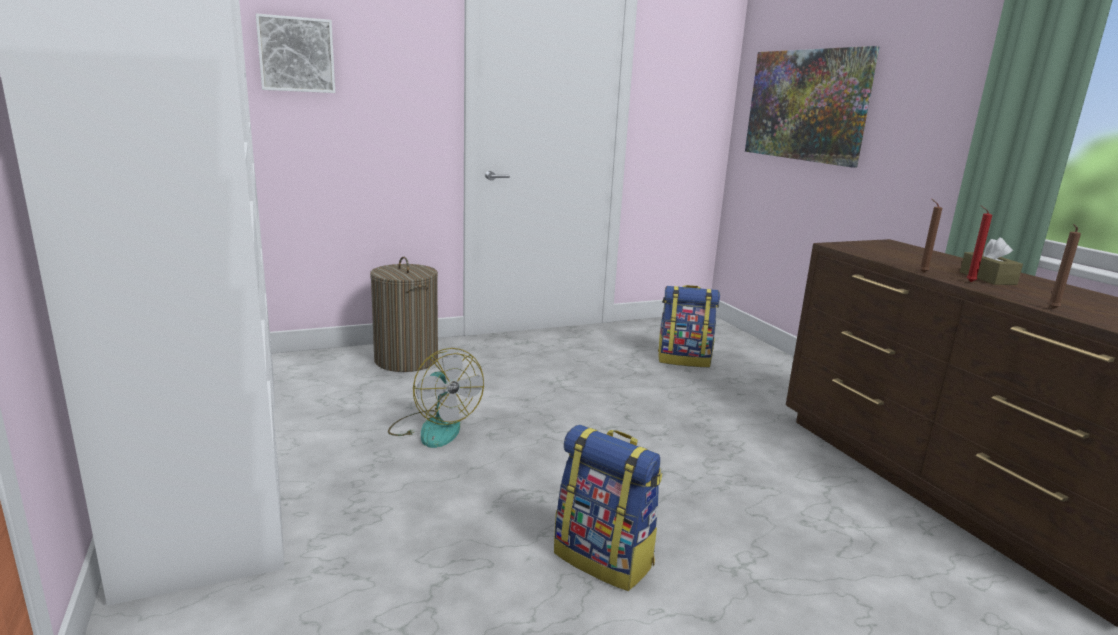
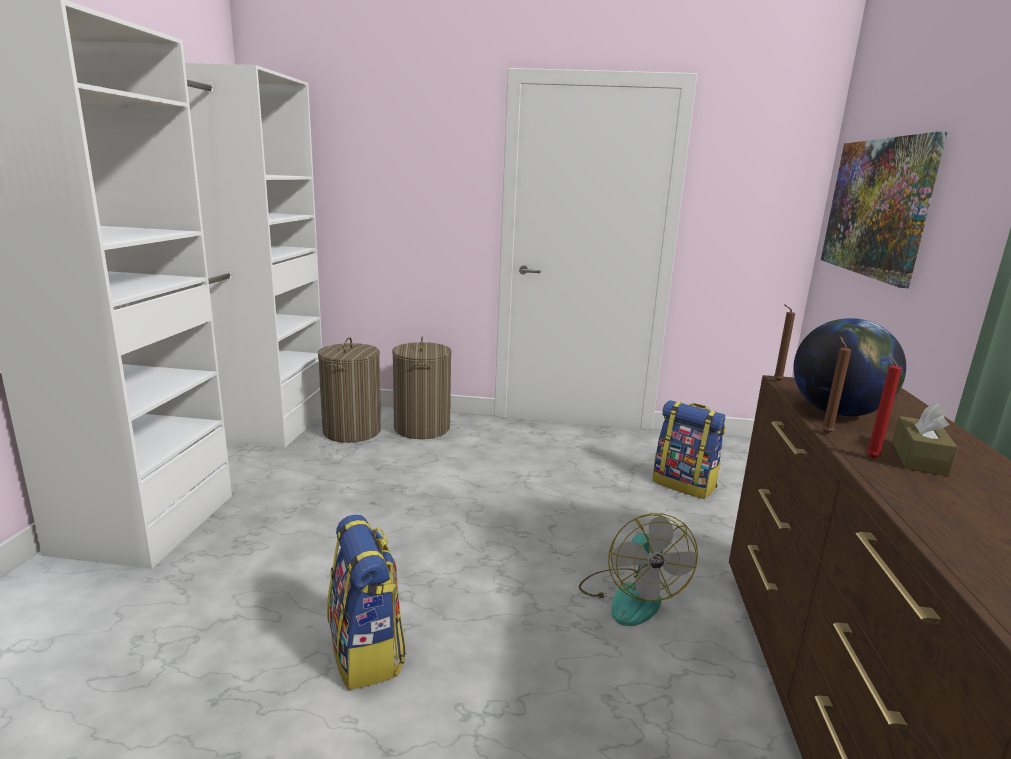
camera: 30 degrees right, 0 degrees up
(296, 54) = (361, 160): picture -> none
(333, 378) = (352, 431): none -> laundry basket
(434, 428) = (374, 491): fan -> fan (630, 596)
(901, 260) = (837, 412): none -> globe
(1051, 309) = (913, 520): brown candle -> brown candle (776, 381)

